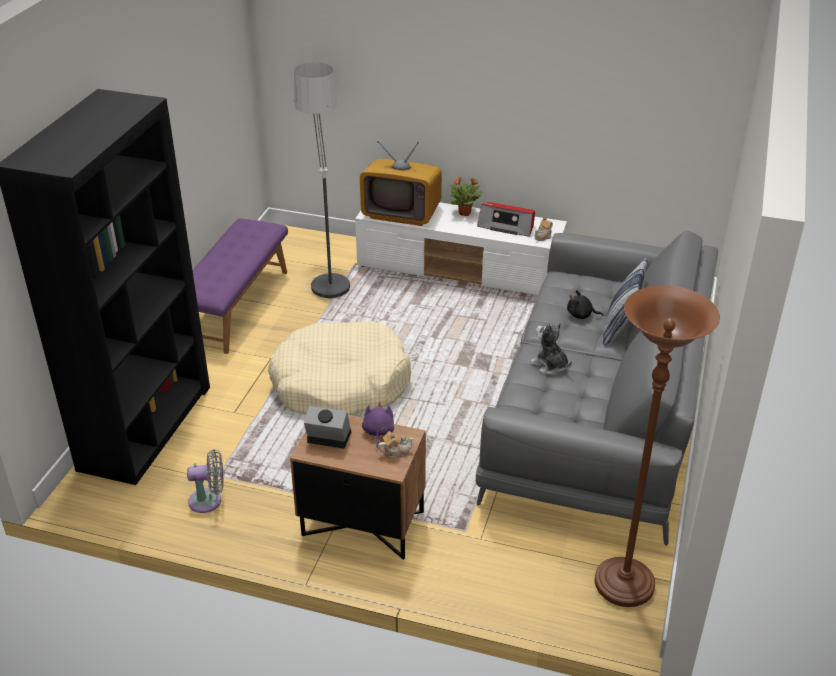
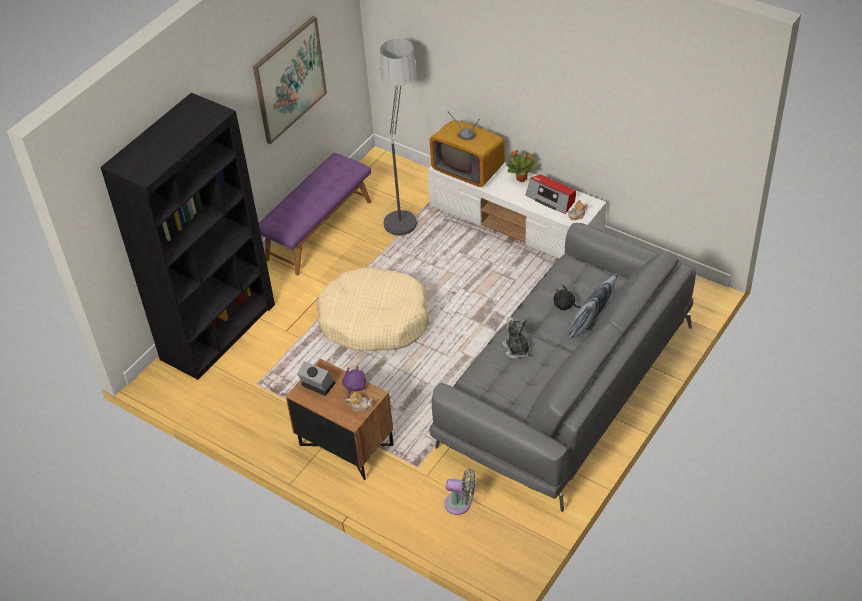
camera: 20 degrees right, 10 degrees up
(194, 111) = (289, 79): none -> picture
(209, 500) = (244, 403): grey fan -> grey fan (460, 504)
(624, 585) = (514, 535): brown floor lamp -> none

